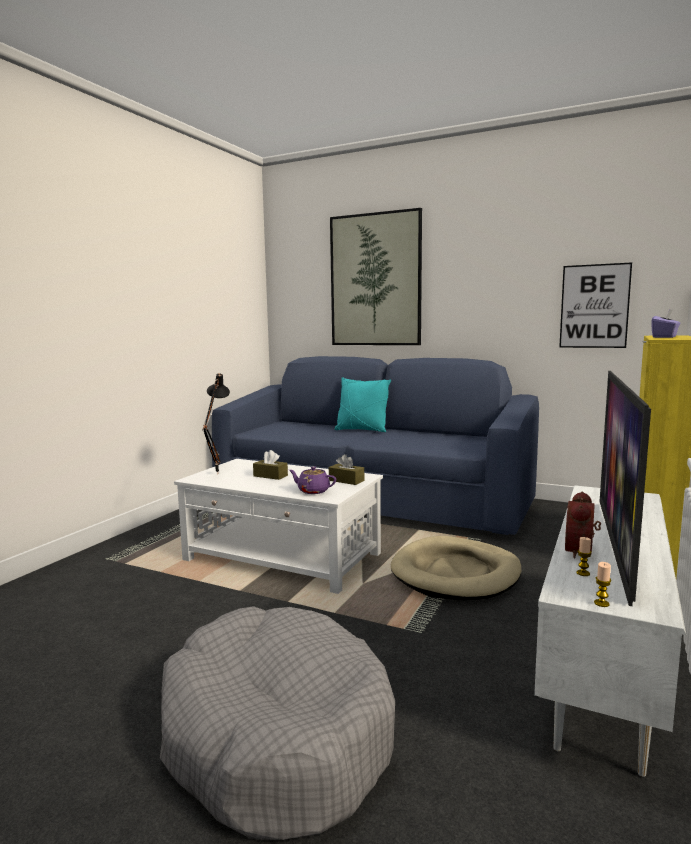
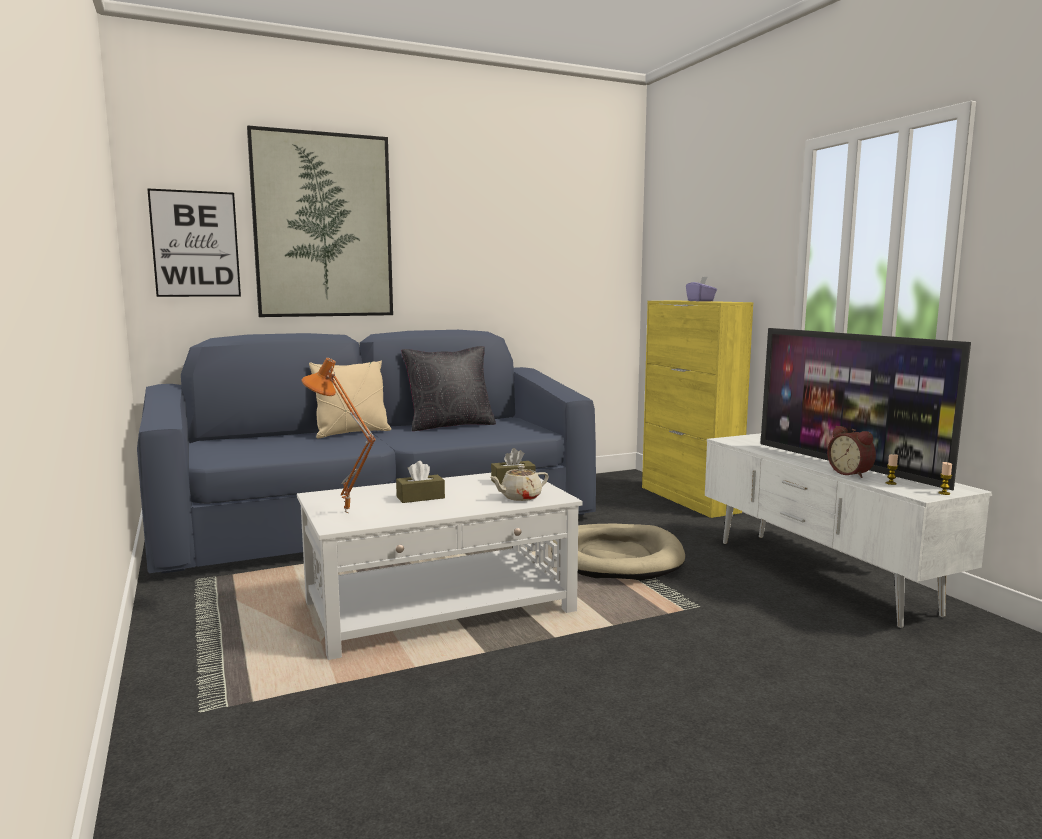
camera: 50 degrees left, 0 degrees up
(215, 474) = (344, 513): black table lamp -> orange table lamp
(275, 735) = (796, 721): grey dog bed -> none
(313, 491) = (520, 497): purple teapot -> beige teapot
(362, 430) = (352, 433): turquoise pillow -> beige pillow
(436, 436) = (450, 425): none -> black pillow
(594, 306) = (572, 272): picture -> picture (195, 244)

